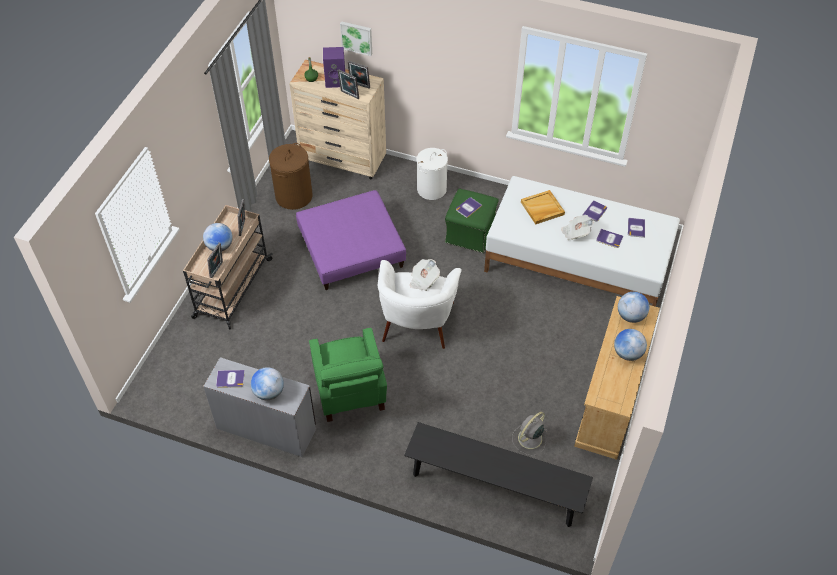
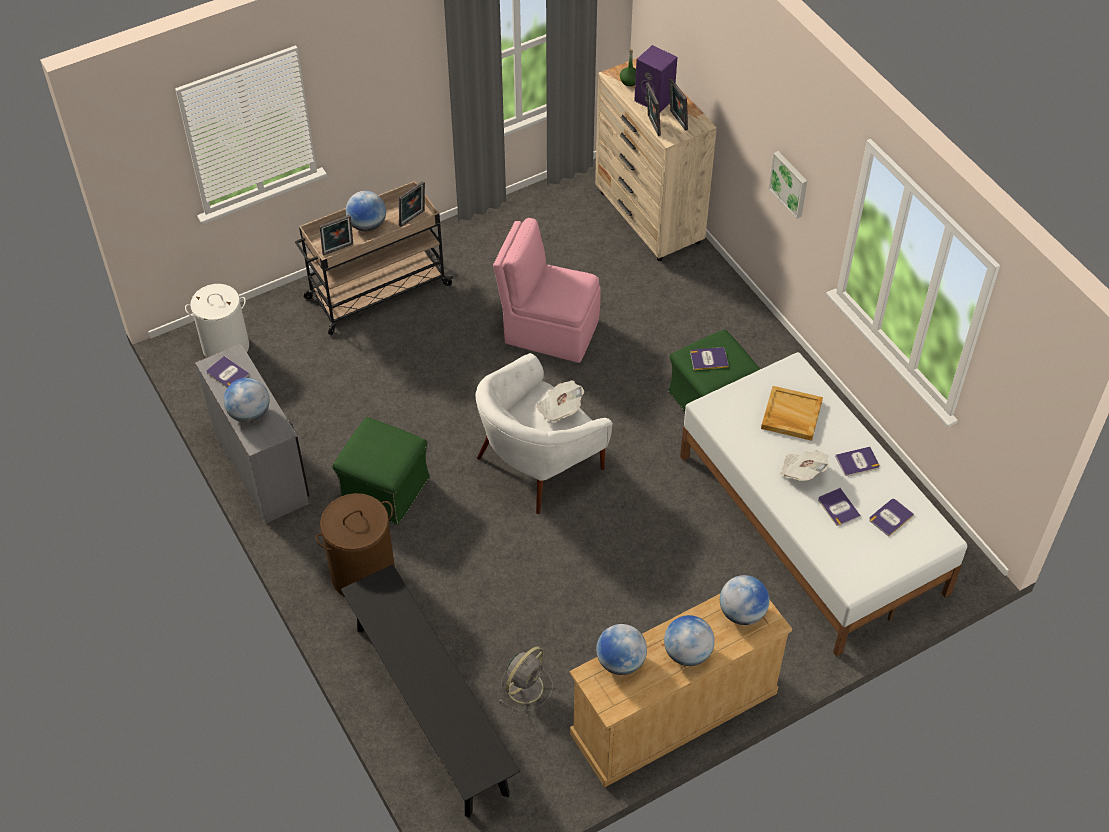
camera: 40 degrees right, 0 degrees up
(293, 196) = (548, 227): brown laundry basket -> brown laundry basket (363, 574)
(349, 392) = (384, 489): green armchair -> green ottoman
(351, 250) = (549, 330): purple ottoman -> pink chair
(357, 37) = (703, 53): picture -> picture (790, 183)
(431, 189) = (719, 317): white laundry basket -> white laundry basket (225, 347)
(529, 439) = (526, 686): grey fan -> grey fan turned 135 degrees clockwise
(602, 380) = (620, 661): none -> globe

